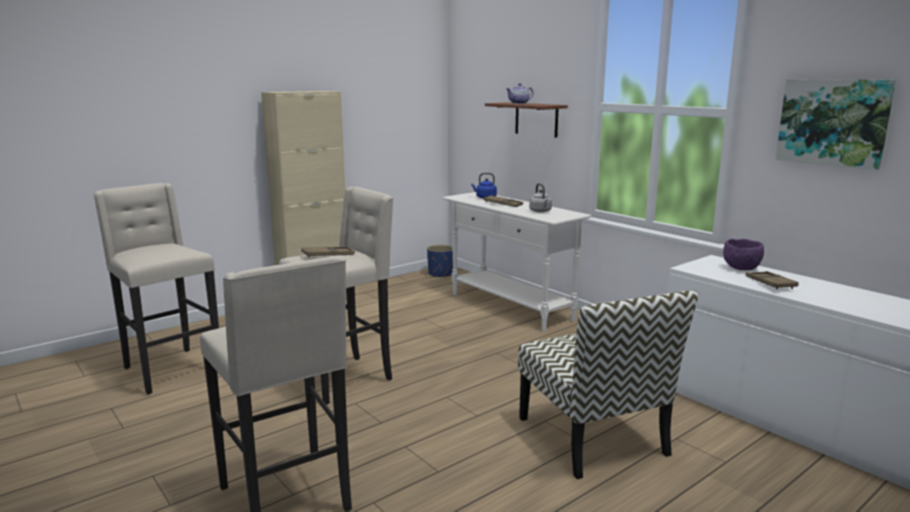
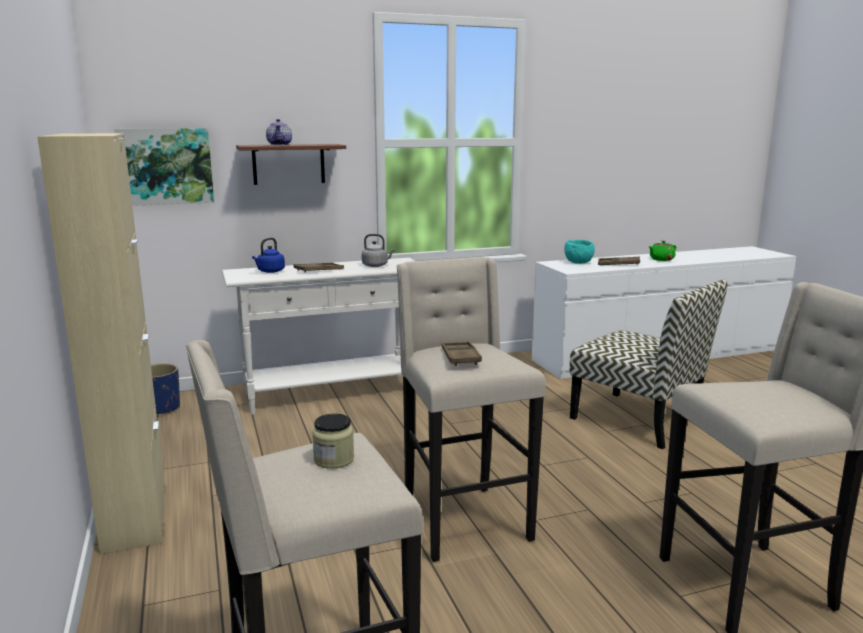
camera: 70 degrees left, 0 degrees up
(167, 252) = (334, 459): none -> jar
(593, 437) = (639, 419): chair -> chair turned 45 degrees clockwise
(741, 268) = (577, 262): purple bowl -> turquoise bowl
(833, 122) = (588, 144): picture -> picture (166, 166)
(856, 301) = (661, 259): none -> green teapot

